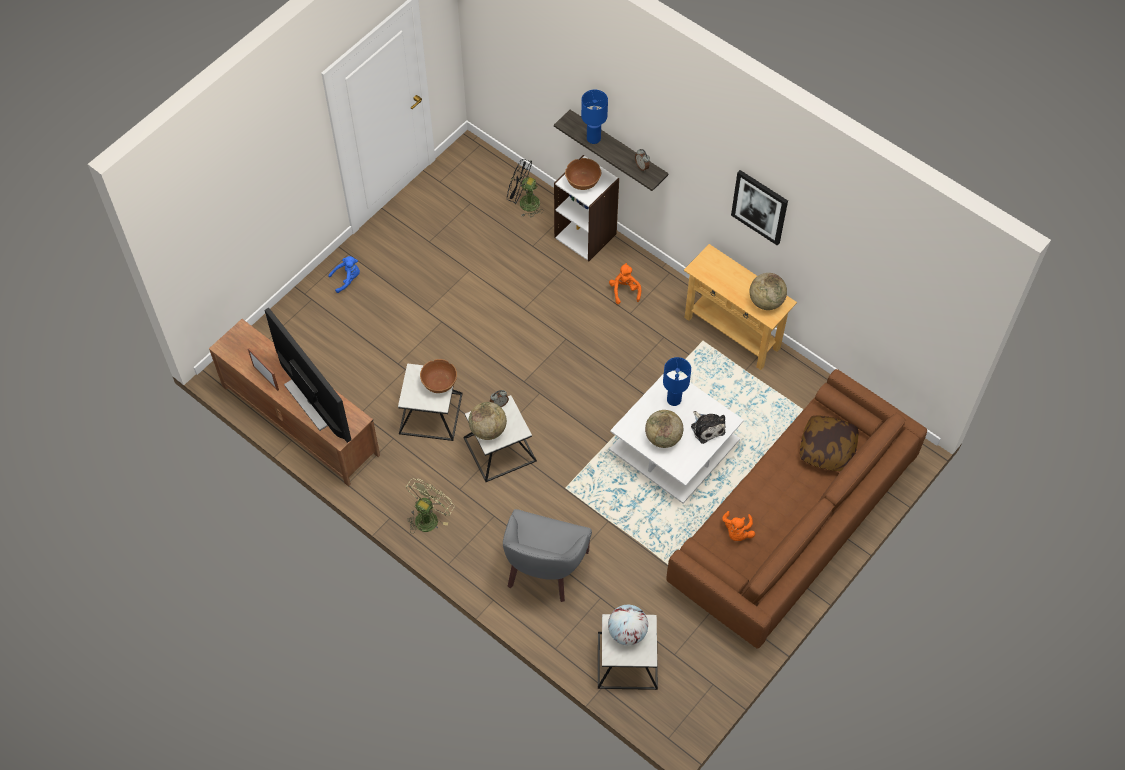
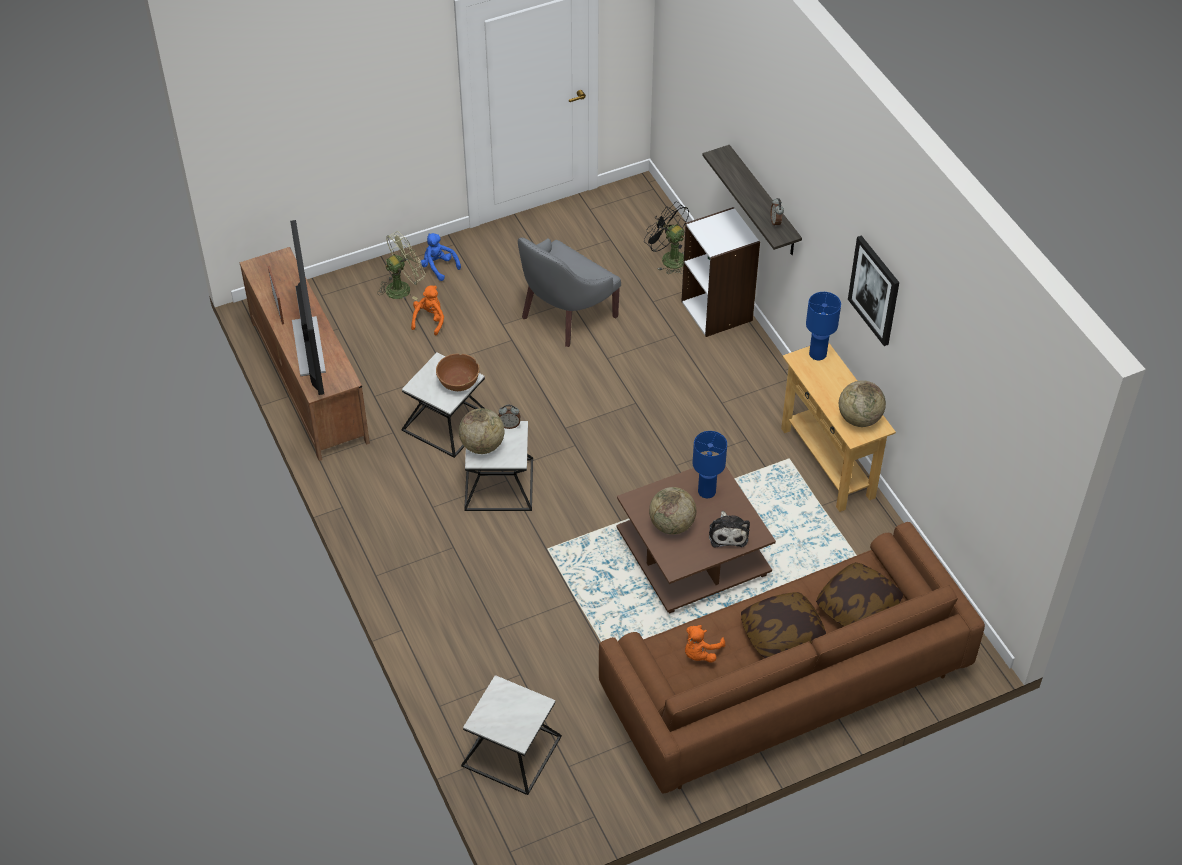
camera: 25 degrees right, 10 degrees down
(347, 279) = (438, 267): blue plush toy -> blue plush toy turned 135 degrees counterclockwise
(428, 516) = (383, 521): green fan -> green fan (402, 287)
(543, 569) = (475, 620): grey armchair -> grey armchair (565, 315)
(582, 182) = (717, 232): brown bowl -> none
(594, 138) = (738, 179): blue table lamp -> blue table lamp (818, 354)
(624, 290) = (729, 378): orange plush toy -> orange plush toy (429, 320)
(627, 632) = (511, 705): globe -> none
(674, 449) = (692, 556): white coffee table -> brown coffee table
(786, 492) = (782, 634): none -> pillow

